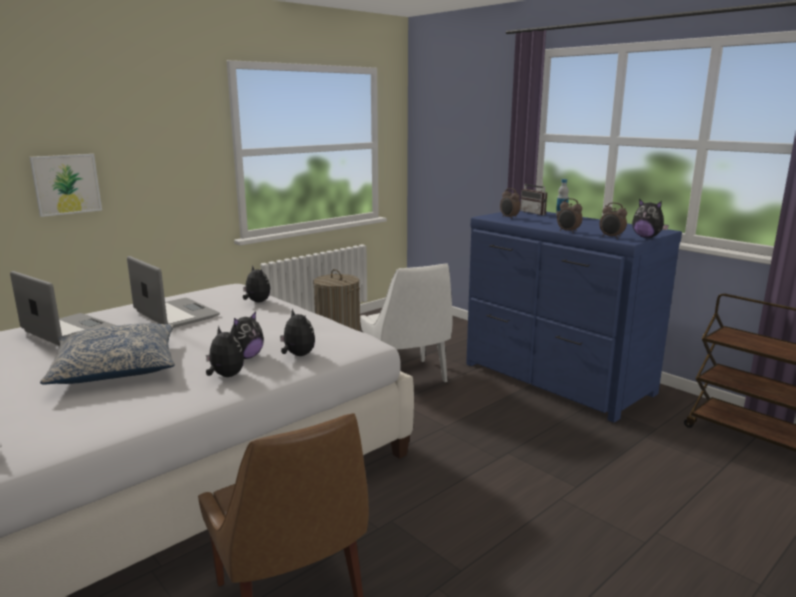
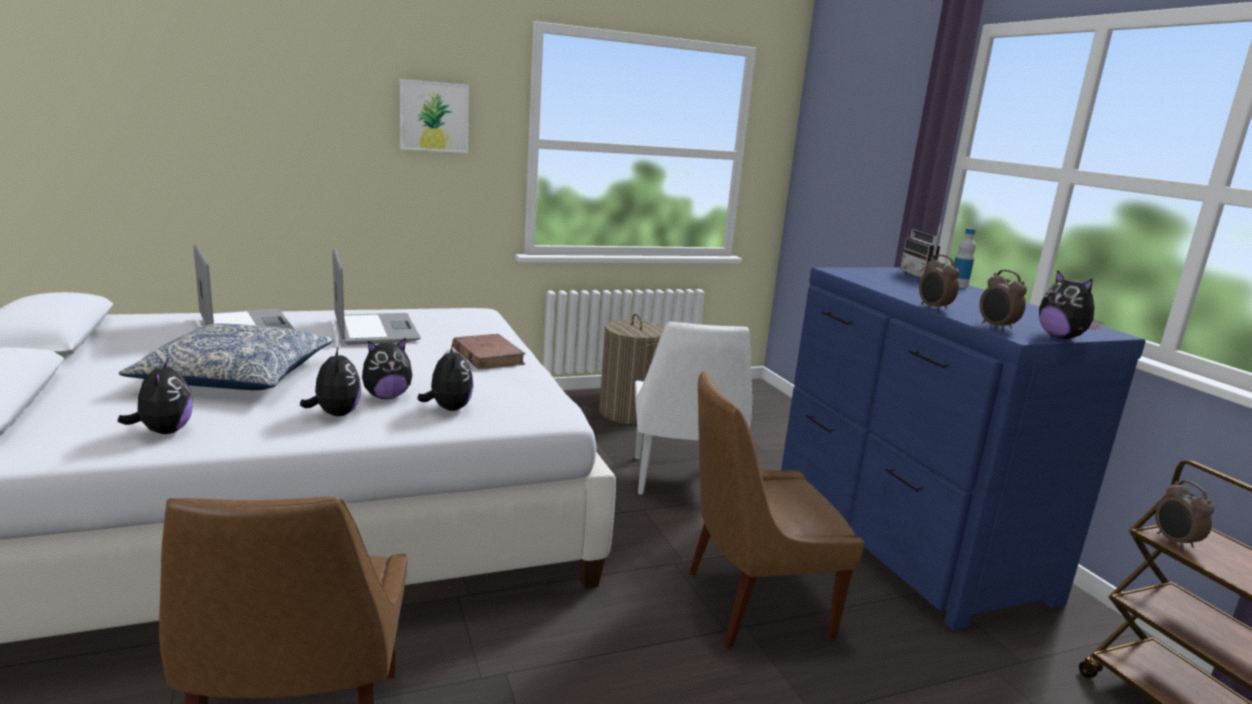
camera: 20 degrees right, 0 degrees up
(66, 184) = (308, 155): picture -> picture (434, 116)
(257, 302) = (481, 334): plush toy -> plush toy (164, 431)
(280, 316) = (488, 356): none -> brown book
(502, 439) = (751, 605): none -> brown chair
(509, 218) = (868, 276): alarm clock -> alarm clock (1174, 542)

